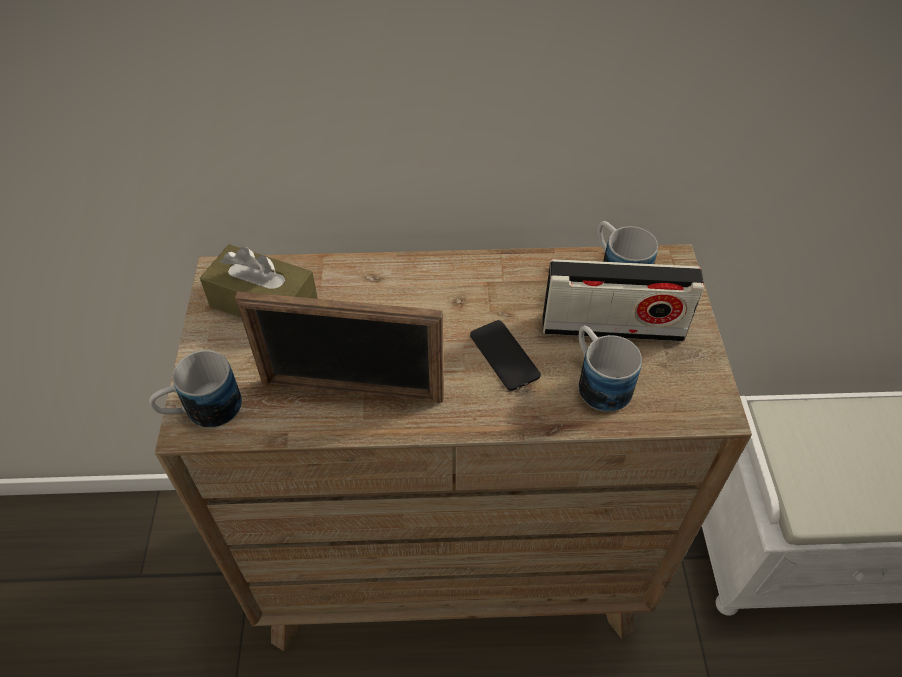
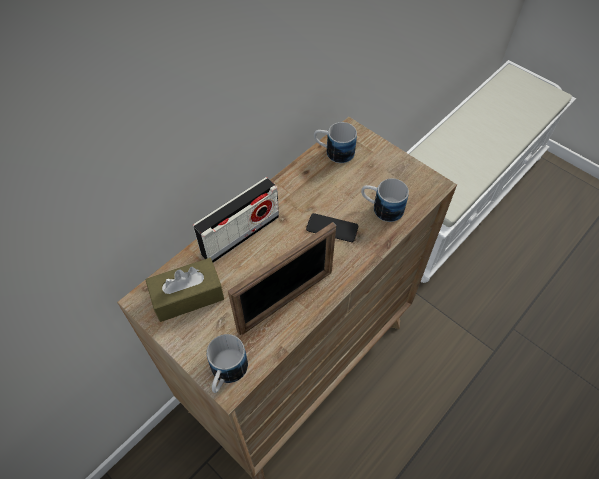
camera: 45 degrees left, 5 degrees up
(612, 327) = (360, 179): radio -> radio (240, 235)

